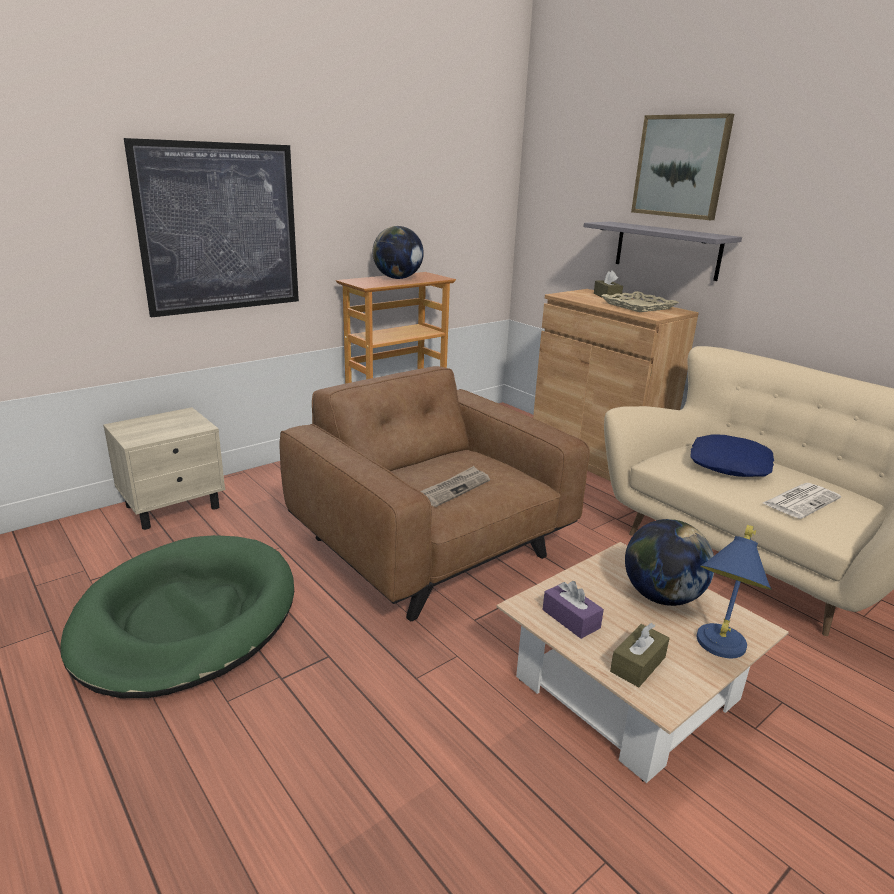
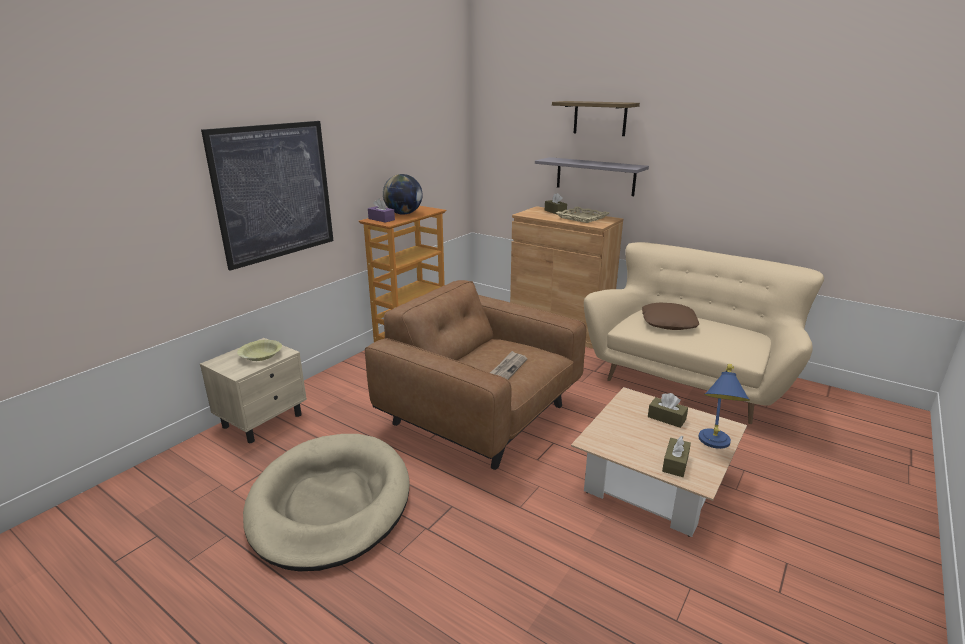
camera: 15 degrees left, 0 degrees up
(172, 426) = (261, 356): none -> yellow bowl
(186, 618) = (330, 503): green dog bed -> beige dog bed
(571, 619) = (621, 444): purple tissue box -> purple tissue box (381, 219)
(661, 596) = (666, 418): globe -> brown tissue box
(681, 166) = (600, 118): picture -> shelf
(728, 464) = (668, 322): blue pillow -> brown pillow
(801, 500) = (722, 340): newspaper -> none

